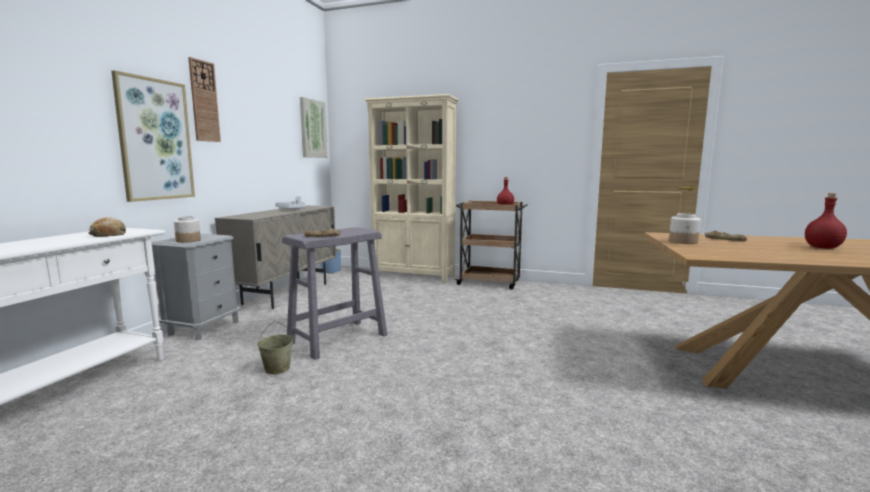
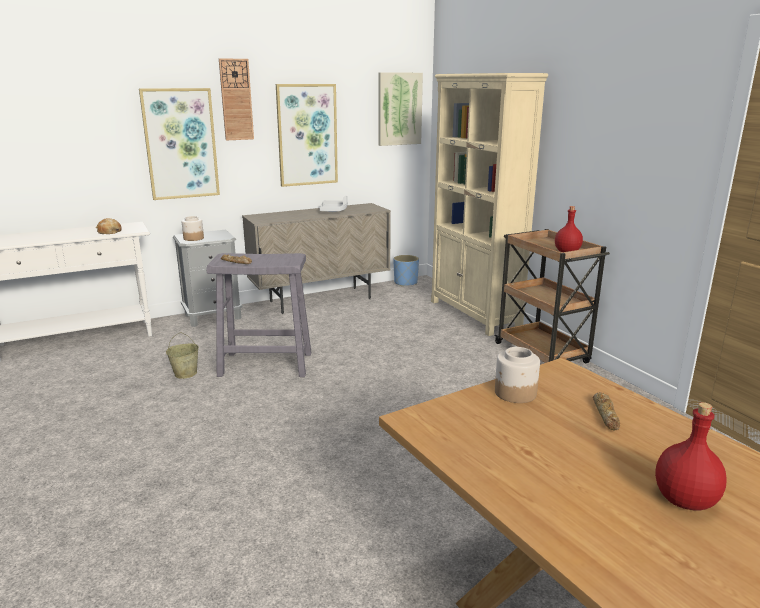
camera: 45 degrees right, 10 degrees up
(258, 143) = (307, 135): none -> picture

